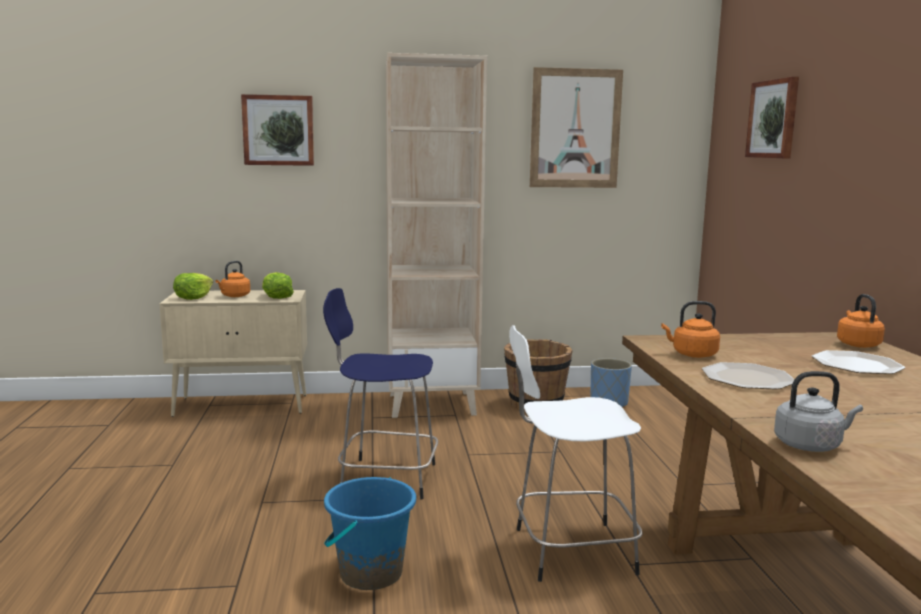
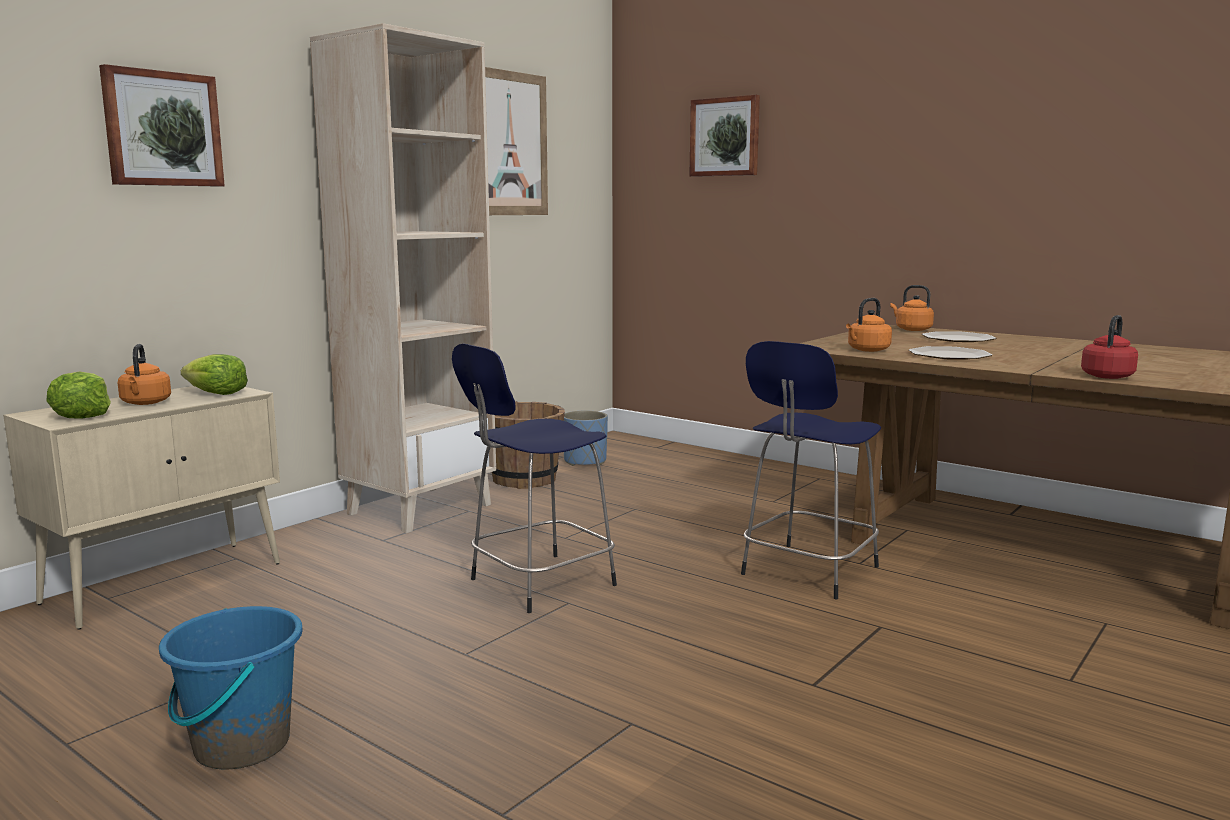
camera: 45 degrees left, 0 degrees up
(370, 573) = (716, 654): blue bucket -> blue bucket (241, 745)
(569, 551) = (807, 572): white stool -> blue stool
(810, 445) = (1108, 376): grey kettle -> red kettle

